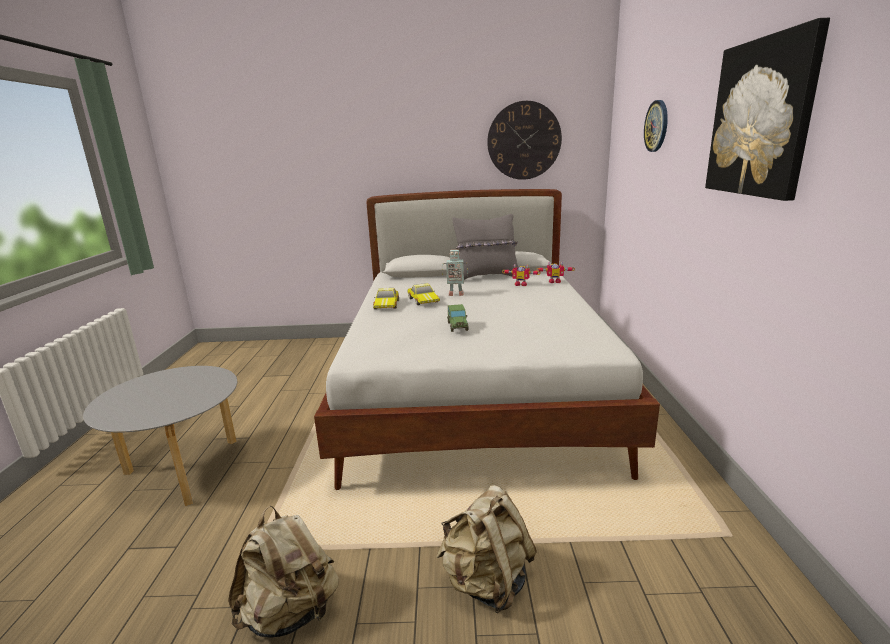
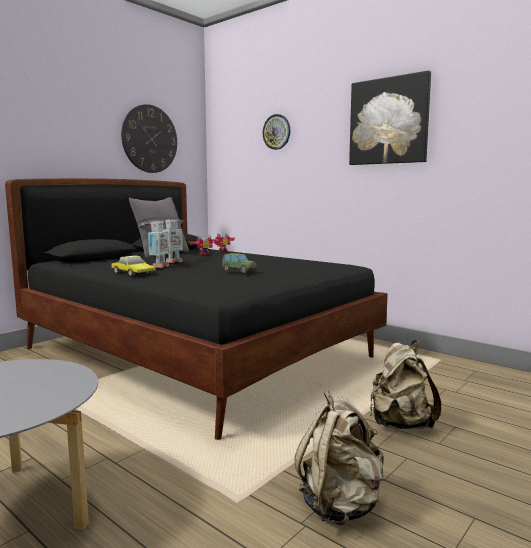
camera: 50 degrees left, 10 degrees down
(424, 300) = (159, 267): toy car -> toy robot
(474, 390) = (196, 353): white bed -> black bed

